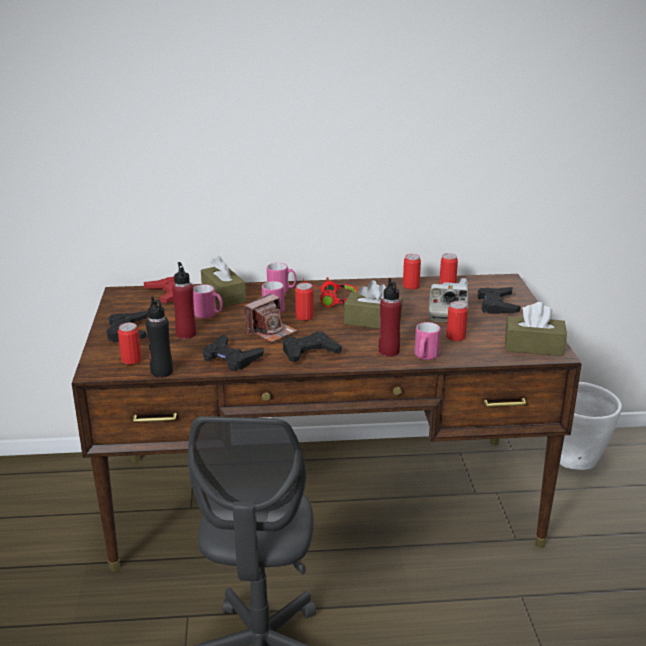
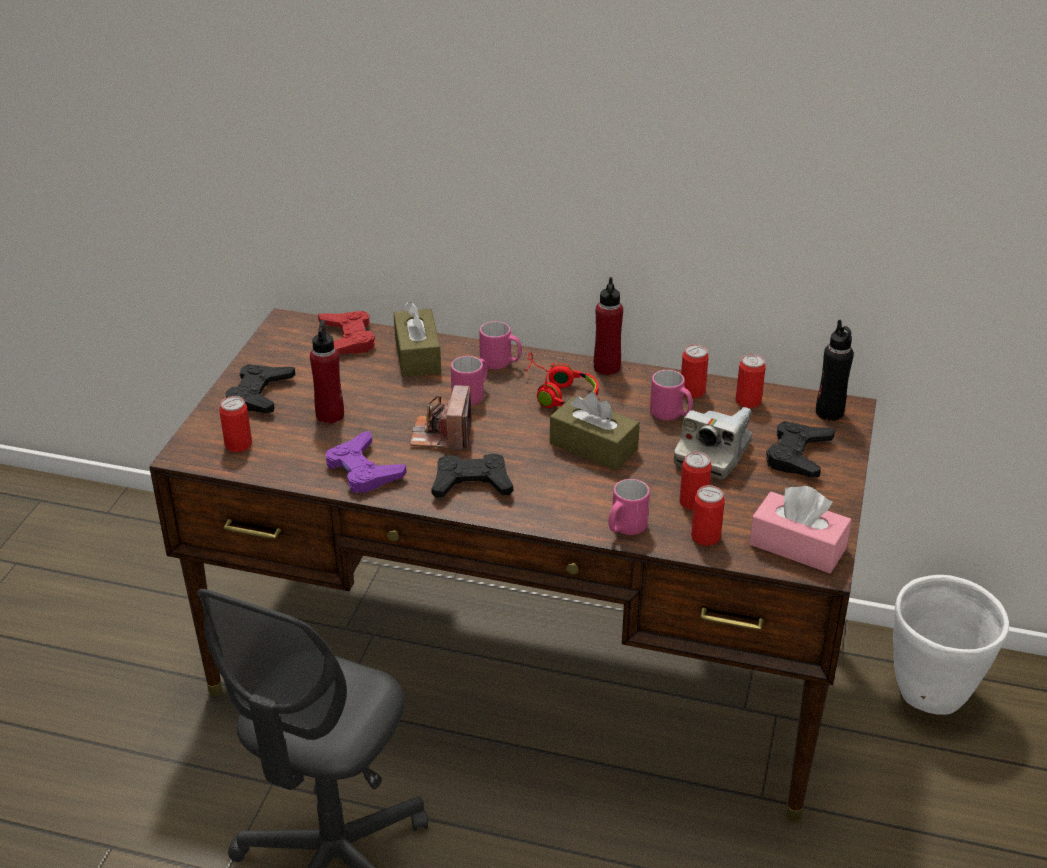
camera: 20 degrees right, 10 degrees up
(161, 372) = (264, 473): black bottle -> black bottle (829, 412)
(208, 315) = (377, 388): pink mug -> pink mug (671, 415)
(231, 358) = (363, 470): black game controller -> purple game controller
(271, 331) = (442, 435): camera -> camera turned 120 degrees clockwise
(304, 317) = (503, 418): can -> can (705, 537)
(389, 351) = (581, 507): red bottle -> red bottle (606, 367)
(533, 346) = (797, 546): brown tissue box -> pink tissue box

